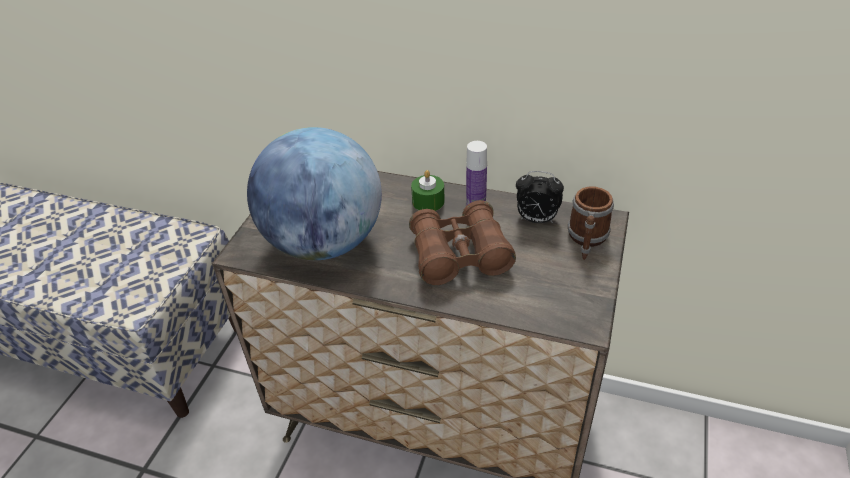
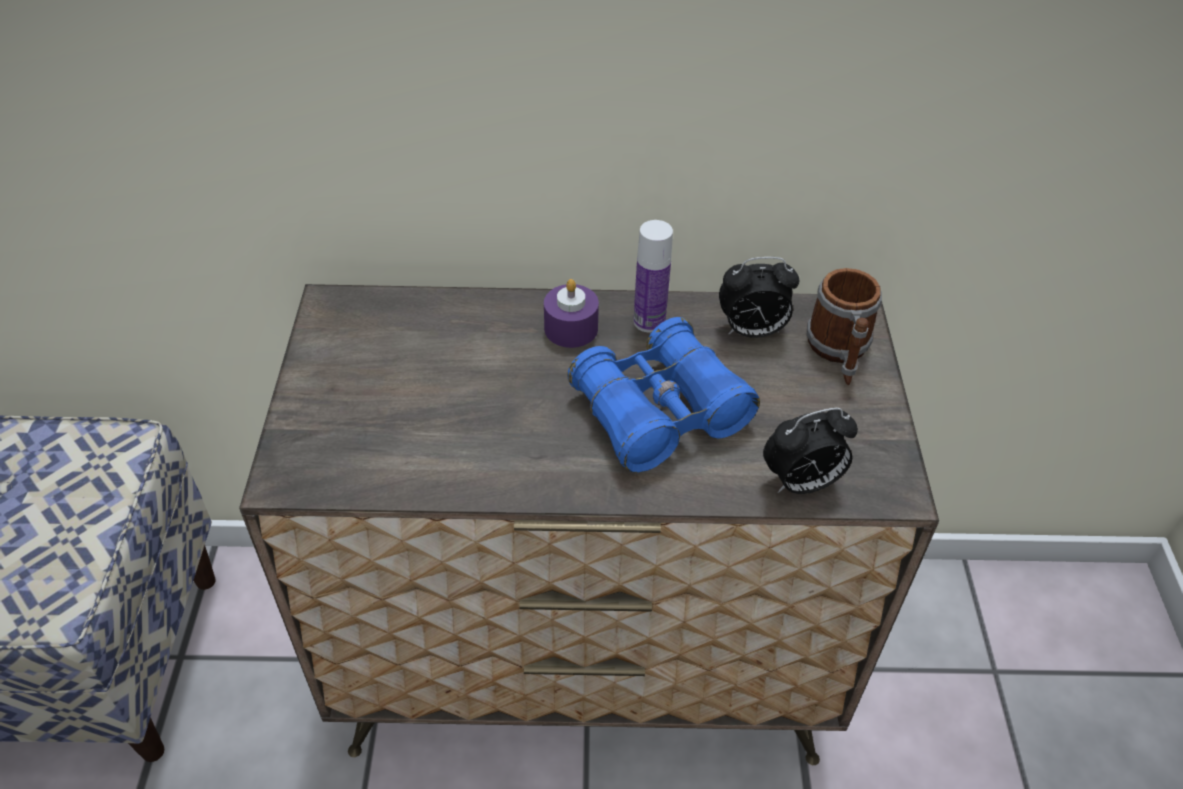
camera: 20 degrees left, 5 degrees up
(324, 242) = (427, 431): globe -> none
(428, 201) = (571, 328): green candle -> purple candle
(459, 255) = (659, 412): brown binoculars -> blue binoculars
(529, 309) = (801, 483): none -> alarm clock

